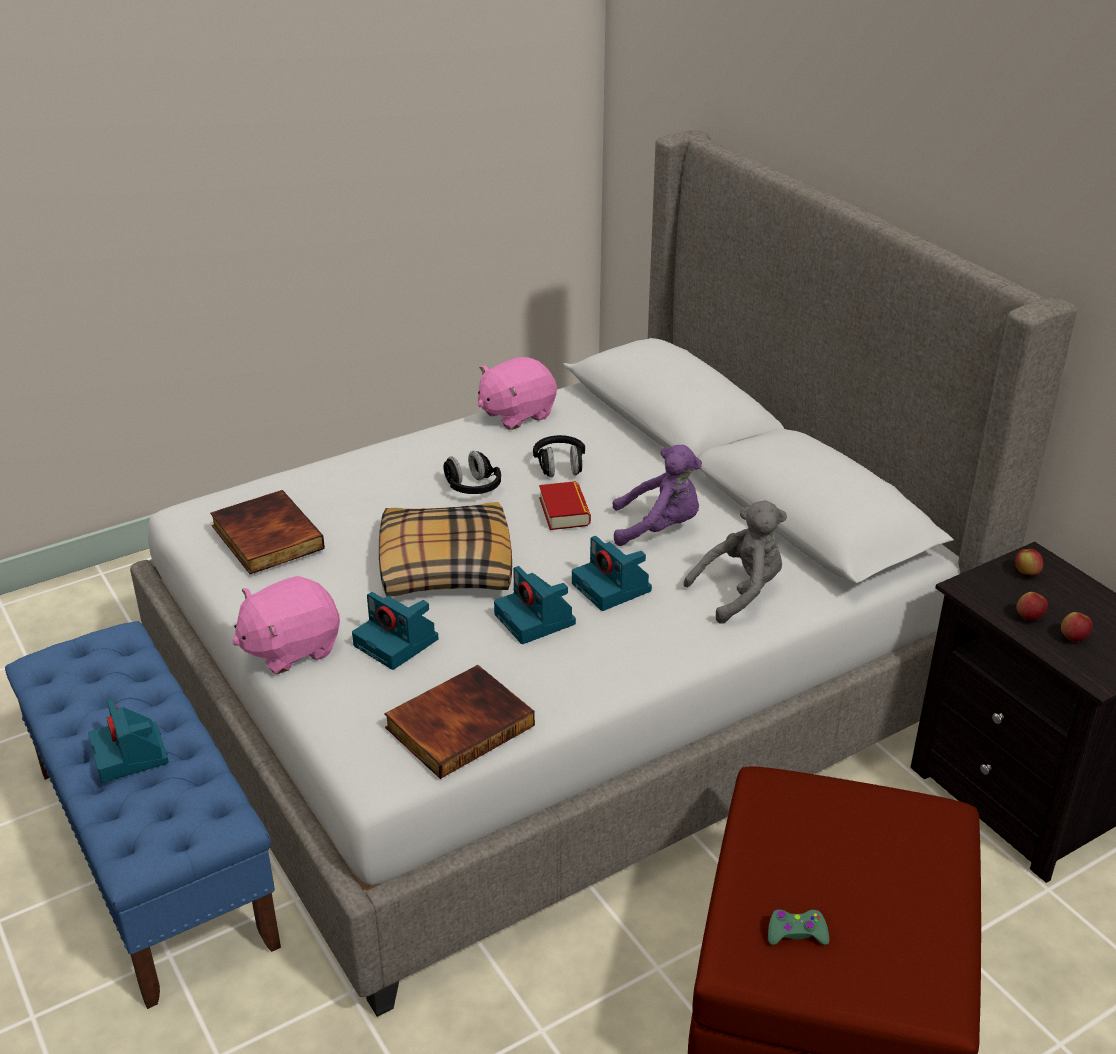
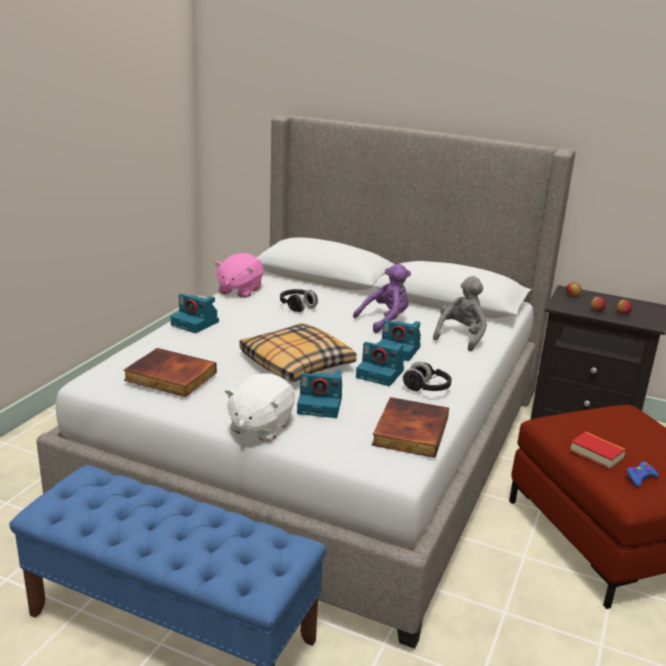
camera: 35 degrees left, 10 degrees down
(131, 755) = (184, 534): camera -> camera (196, 323)
(290, 648) = (260, 426): pink plush toy -> white plush toy
(472, 488) = (262, 326): black headphones -> black headphones (426, 389)
(564, 511) = (328, 325): book -> book (596, 454)
(796, 933) = (640, 477): green game controller -> blue game controller

